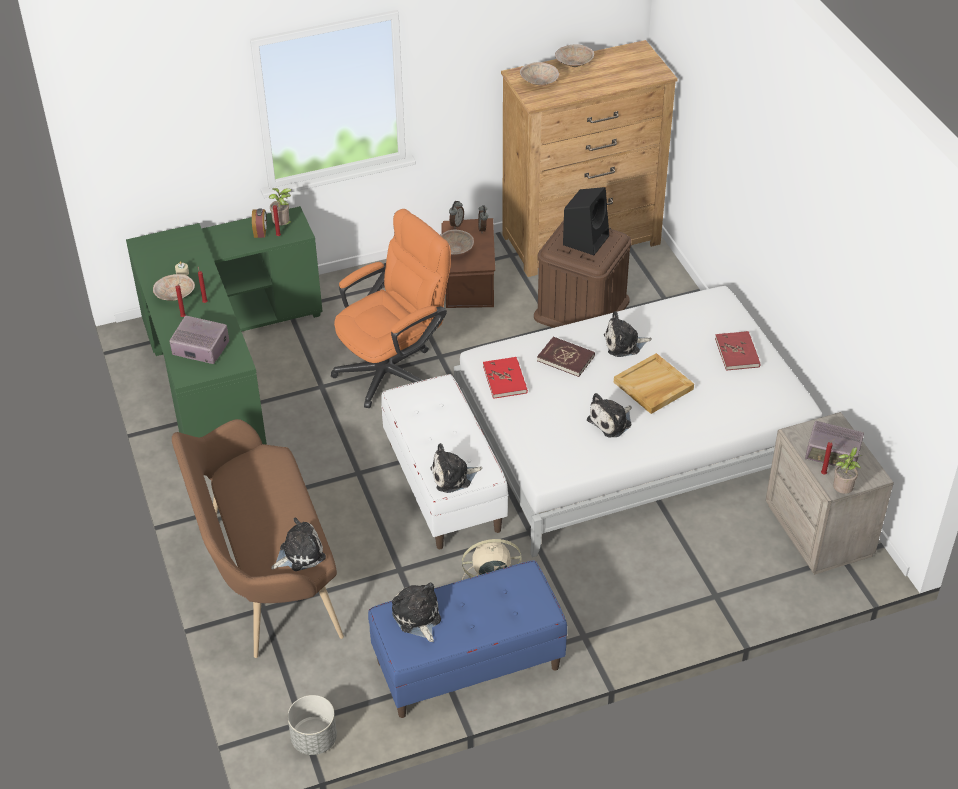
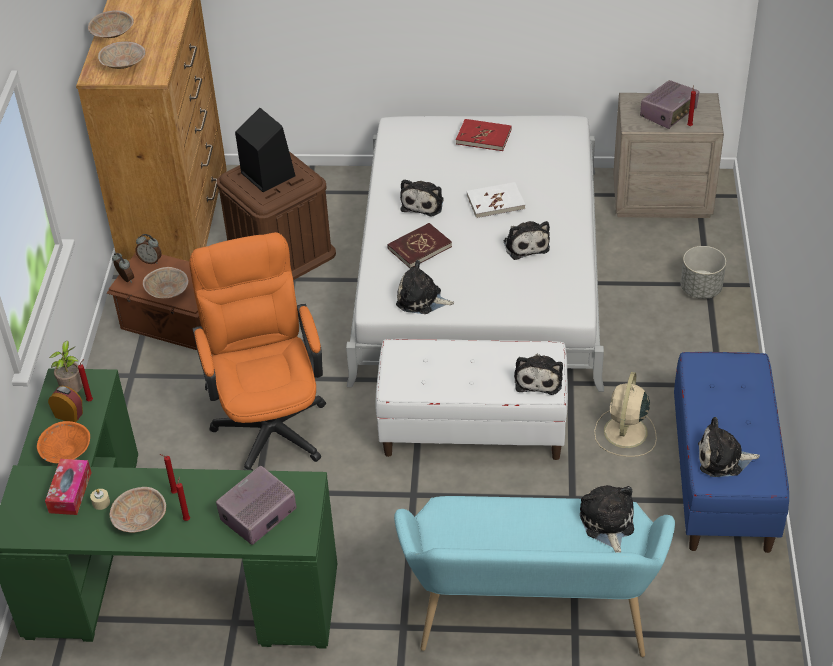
camera: 65 degrees left, 0 degrees up
(185, 256) = (70, 492): none -> tissue box
(226, 243) = (66, 452): none -> orange bowl
(265, 579) = (531, 619): brown bench -> turquoise bench
(314, 739) = (775, 631): grey planter -> grey planter (701, 289)
(505, 379) = (421, 300): red book -> plush toy
(653, 386) = (495, 202): beige tray -> white book
(842, 491) = (715, 122): potted plant -> none

